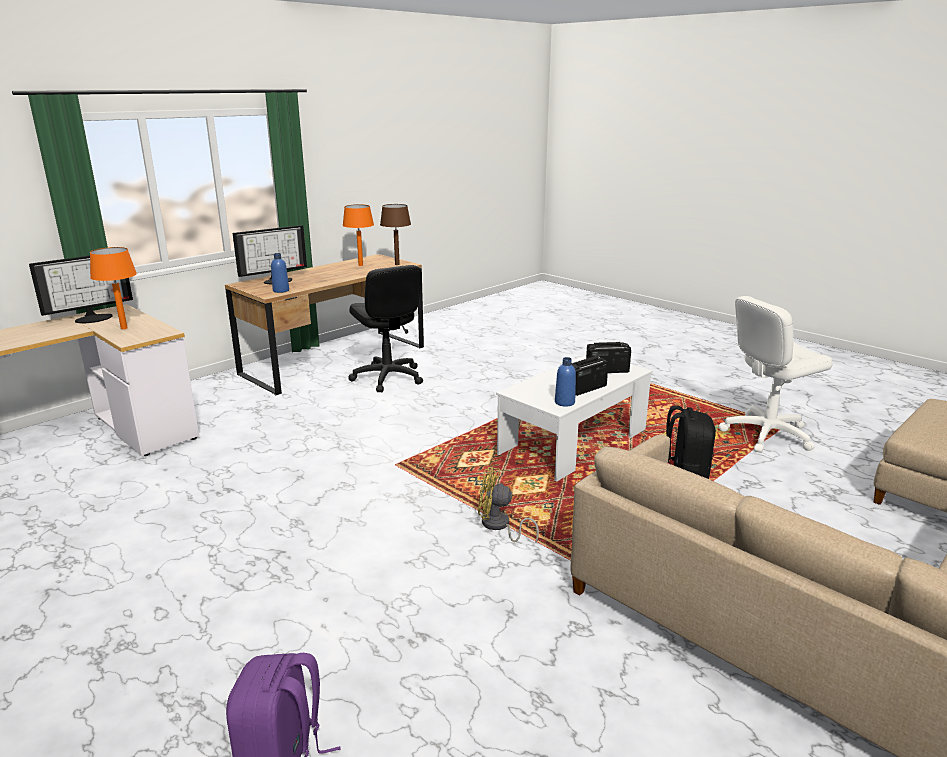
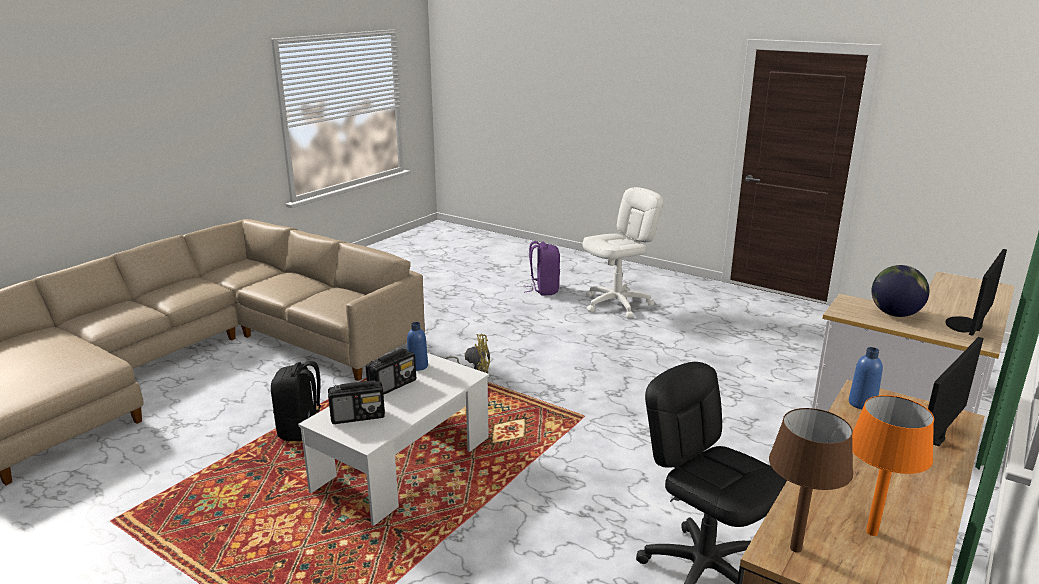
camera: 170 degrees right, 0 degrees up
(123, 328) = (895, 314): orange table lamp -> globe
(766, 434) = (154, 500): white office chair -> white office chair (617, 304)

